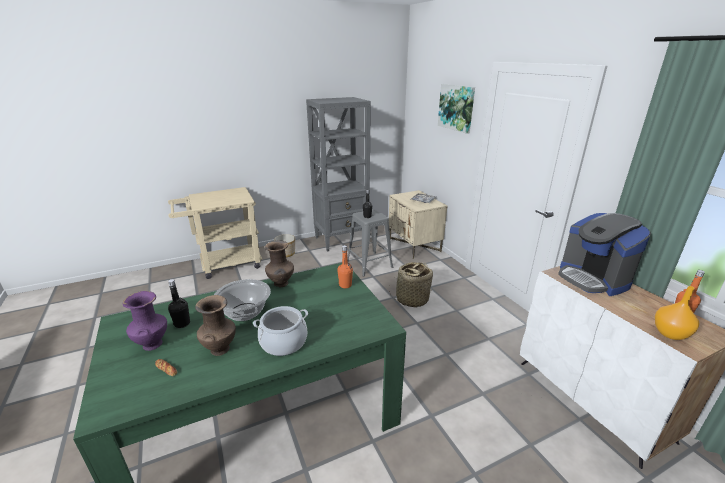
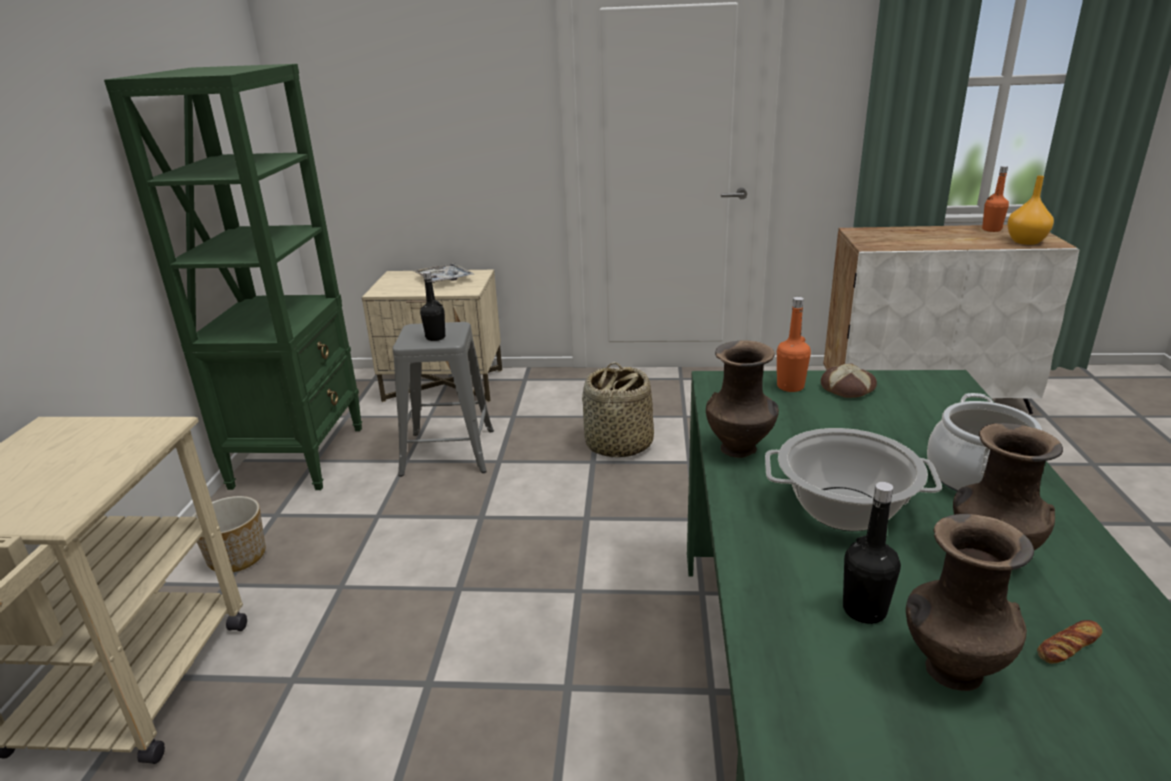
camera: 60 degrees left, 0 degrees up
(152, 344) = (950, 671): purple vase -> brown vase
(342, 240) = (299, 456): grey bookcase -> green bookcase
(353, 299) = (848, 389): none -> bread
(456, 107) = (466, 59): picture -> none
(592, 278) = (894, 236): coffee machine -> none

